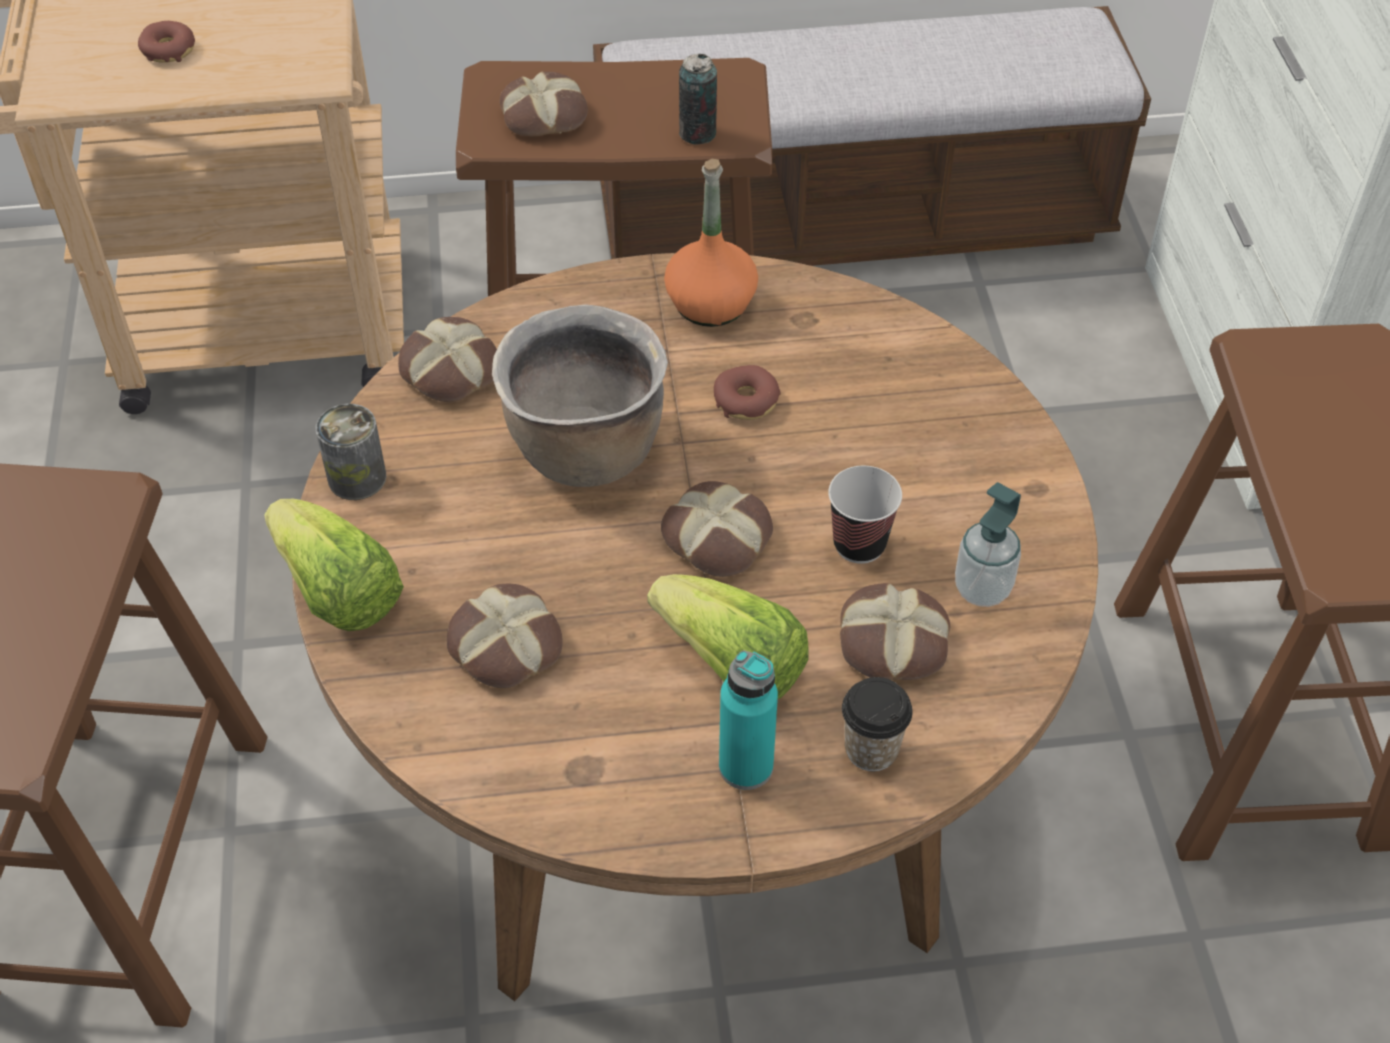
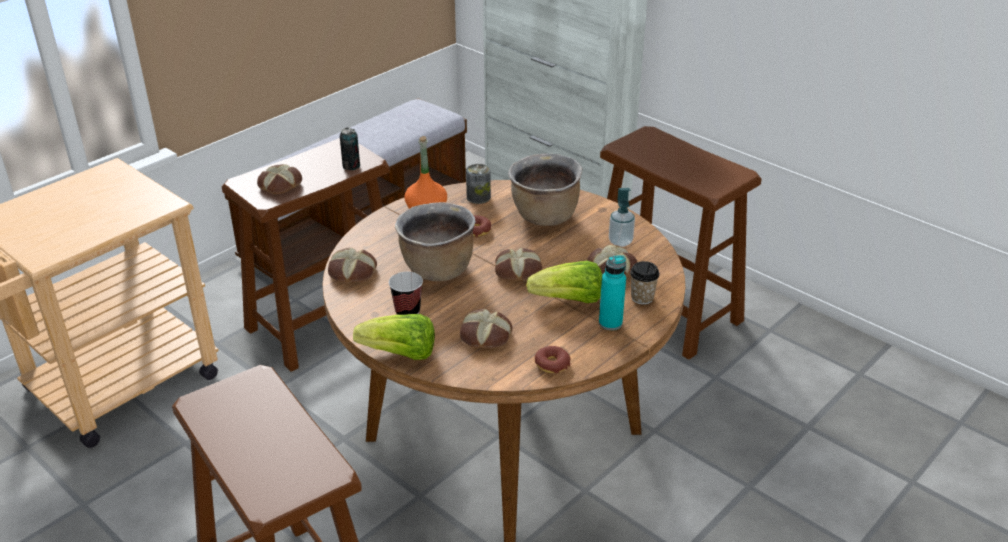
camera: 40 degrees left, 15 degrees down
(168, 50) = (81, 223): donut -> donut (552, 364)
(357, 478) = (360, 319): can -> can (478, 197)
(859, 544) = (567, 249): cup -> cup (407, 311)
(903, 441) = (544, 217): none -> brown cooking pot

